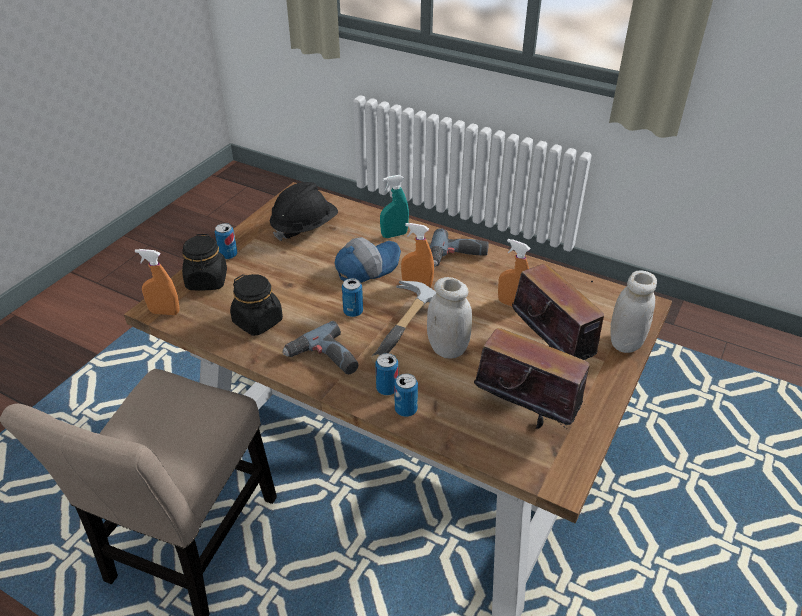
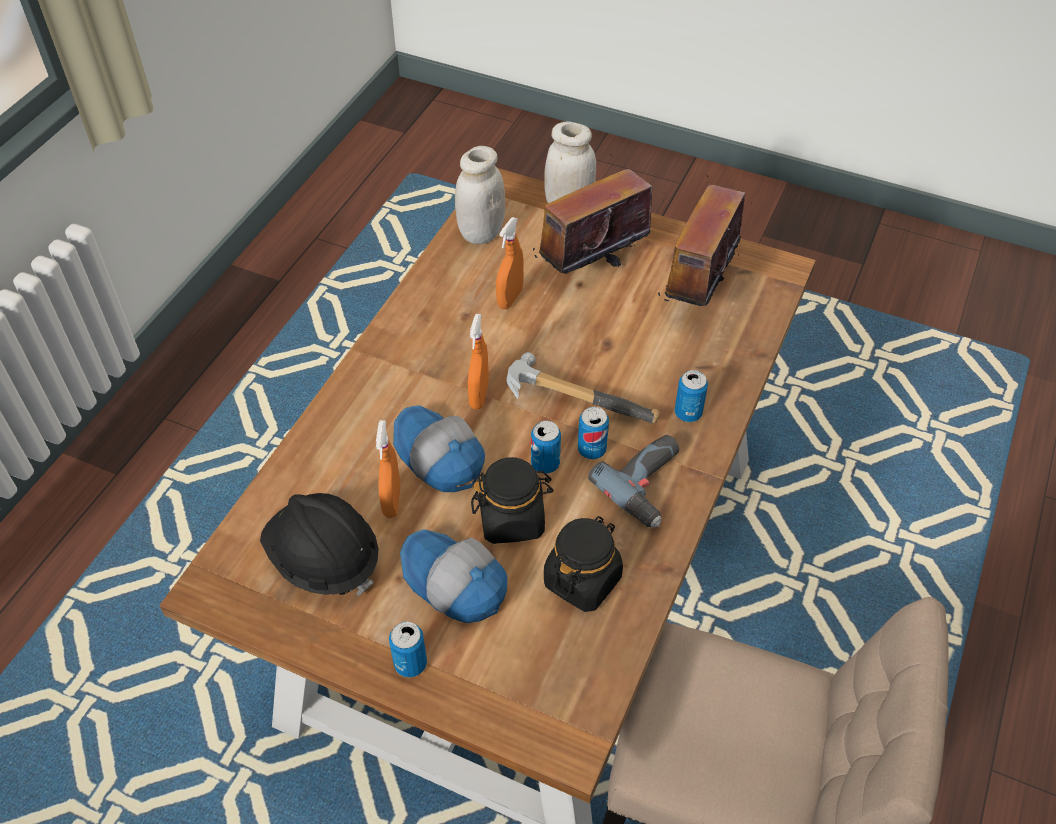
camera: 95 degrees left, 10 degrees up
(165, 312) = (578, 725): orange spray bottle -> orange spray bottle (392, 501)
(207, 281) = (487, 680): black jar -> black jar (512, 519)
(273, 271) = (453, 584): none -> cap
(394, 235) = (350, 431): turquoise spray bottle -> none
(406, 409) = (718, 393): can -> can (591, 450)
(448, 349) = (605, 358): white jar -> white jar (481, 233)
(457, 257) = (409, 354): power drill -> none

